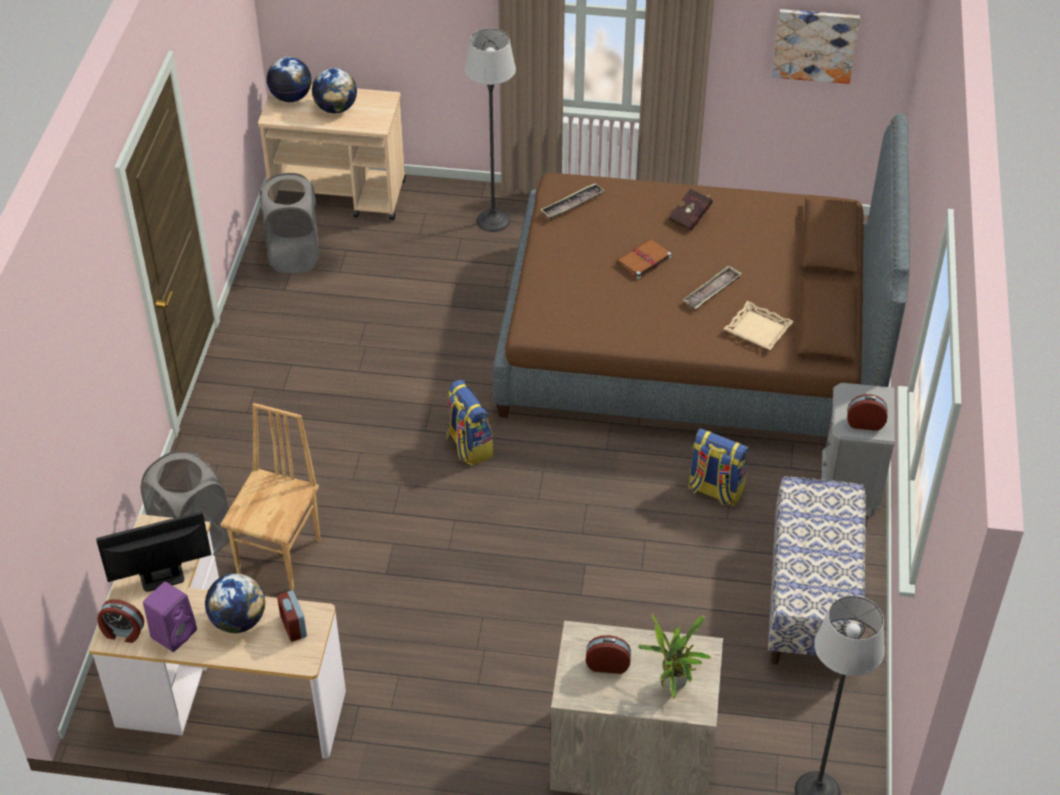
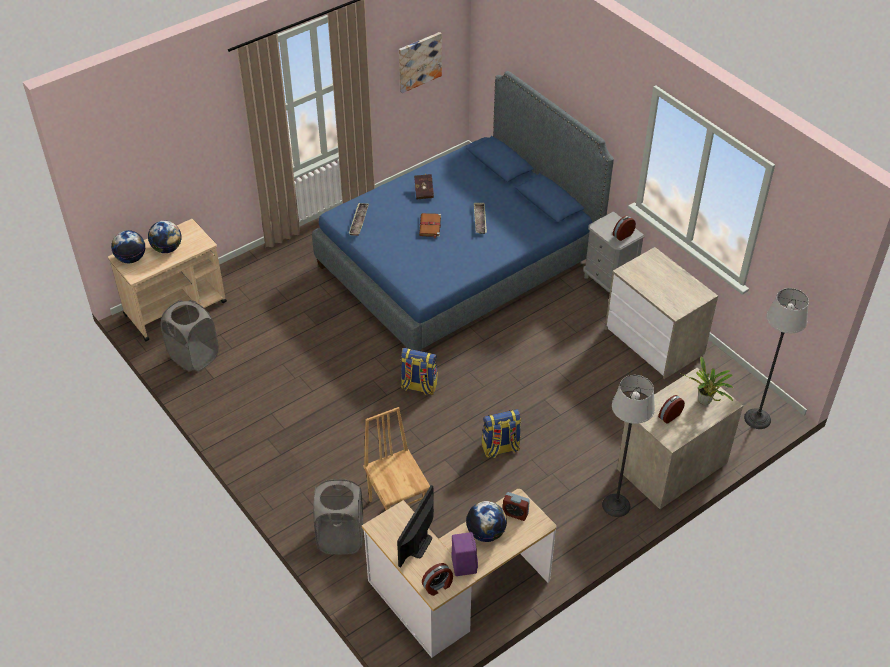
camera: 45 degrees left, 0 degrees up
(493, 220) = (280, 268): floor lamp -> floor lamp (616, 505)
(694, 343) = (459, 262): brown bed -> blue bed
(715, 490) = (555, 323): backpack -> backpack (500, 448)
(758, 329) = (523, 224): beige tray -> none
(812, 600) = (655, 341): bench -> dresser

